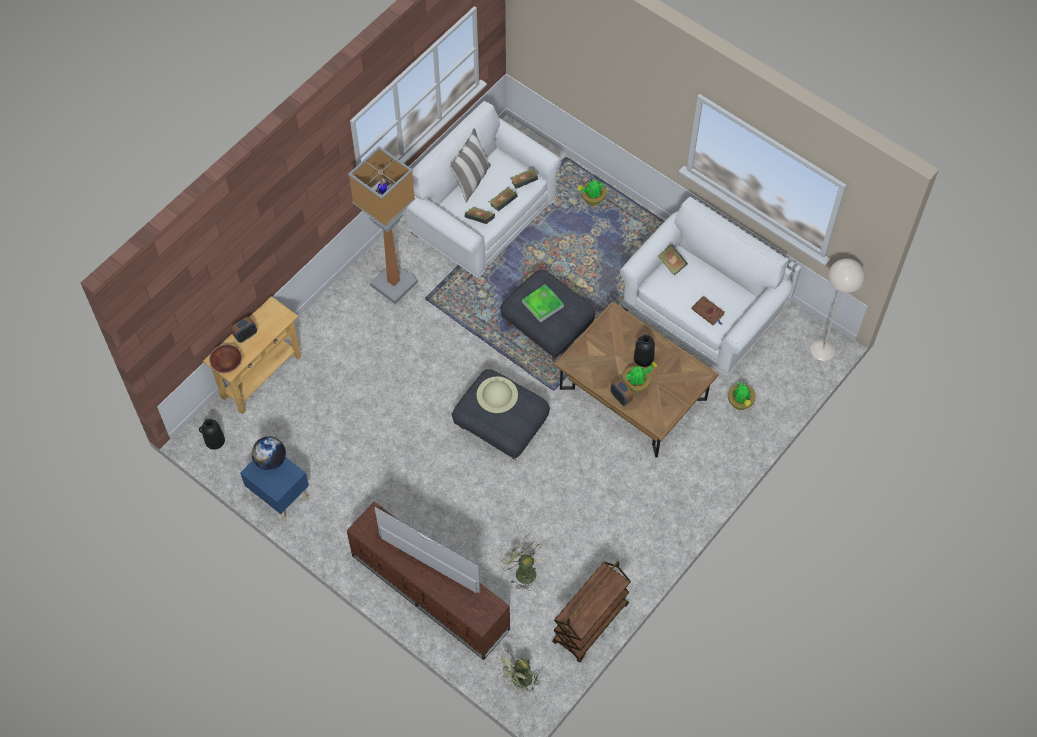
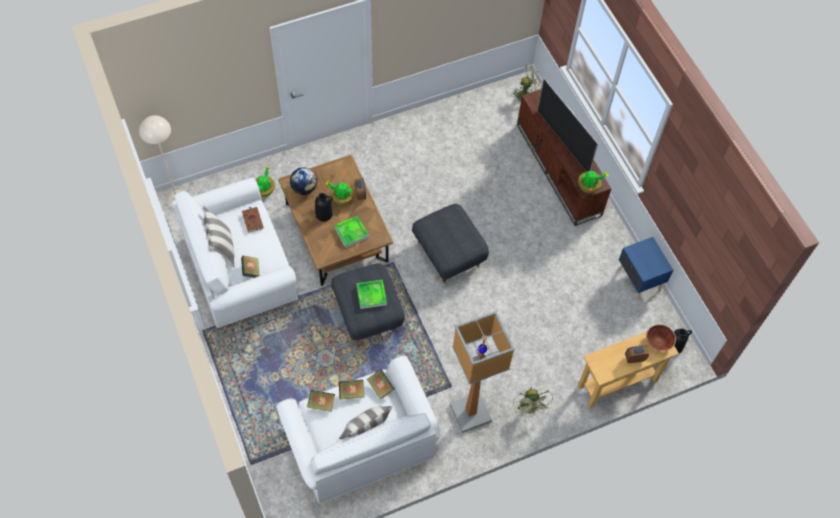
camera: 155 degrees left, 0 degrees up
(270, 460) = (646, 268): globe -> globe (304, 188)
(497, 394) = (449, 242): beige hat -> none
(522, 571) = (488, 154): green fan -> green fan (530, 409)
(590, 624) = (462, 105): brown cart -> none
(592, 199) = (256, 409): potted plant -> potted plant (589, 187)
(602, 353) = (351, 232): none -> tray
(715, 272) = (222, 248): none -> pillow

